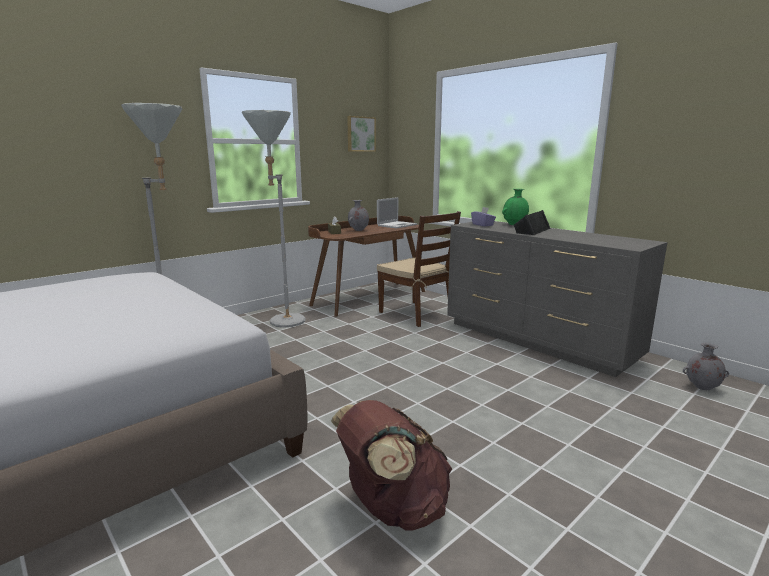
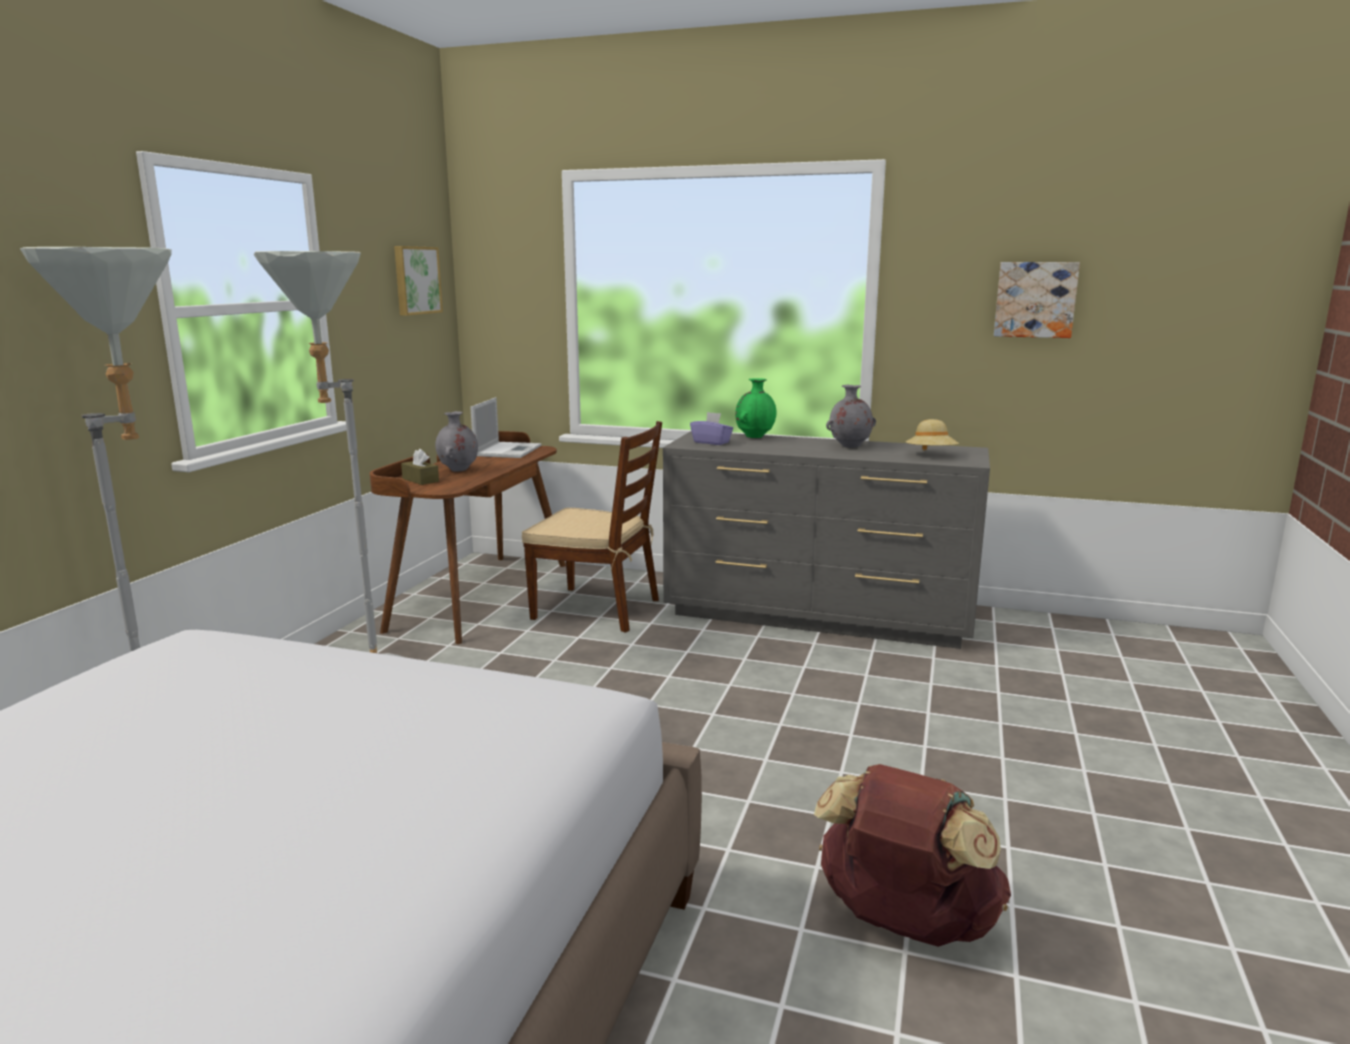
camera: 30 degrees left, 0 degrees up
(531, 230) = (799, 446): black speaker -> none
(611, 242) = (931, 455): none -> beige hat
(701, 388) = (1057, 639): grey vase -> grey vase (849, 446)
(721, 135) = (1035, 299): none -> picture

